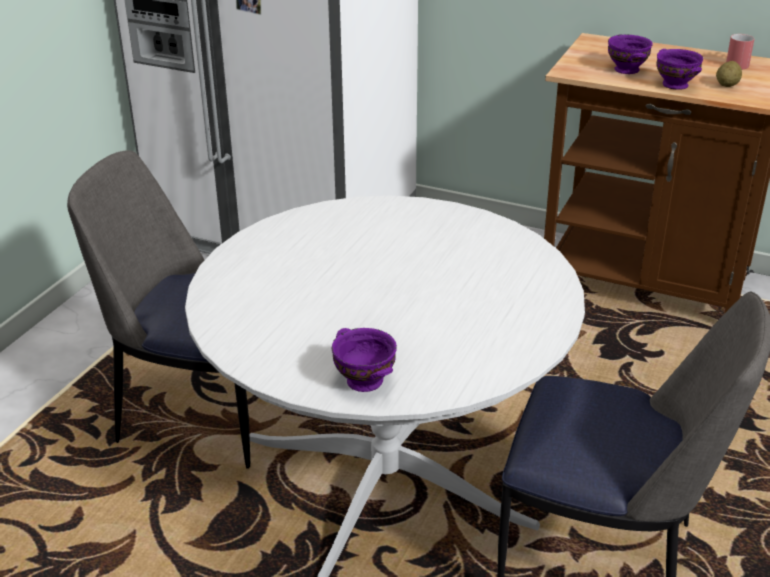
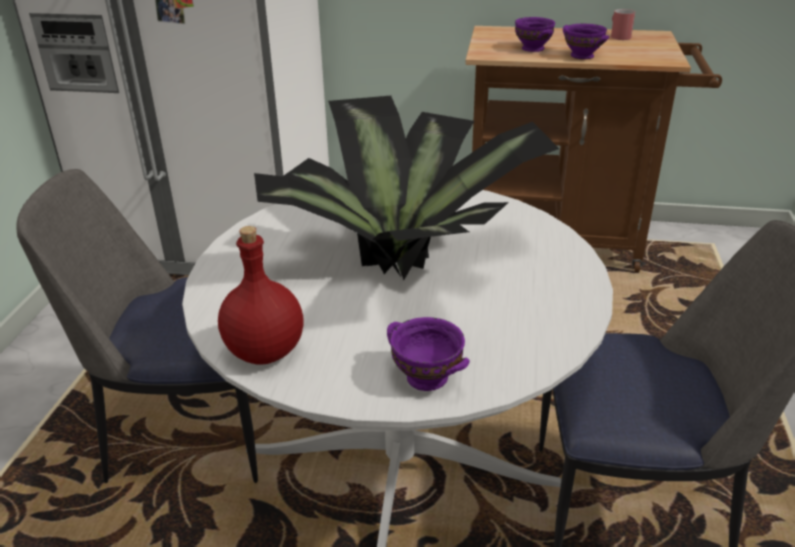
camera: 15 degrees left, 0 degrees up
(240, 336) = (264, 351): none -> red bottle
(400, 270) = (404, 253): none -> potted plant
(727, 85) = (624, 52): potato -> none

